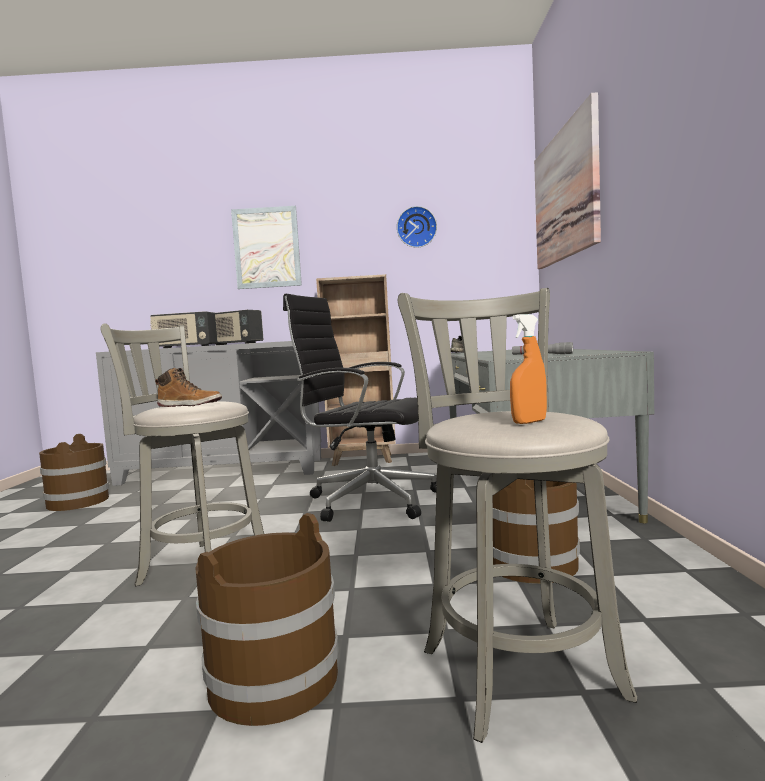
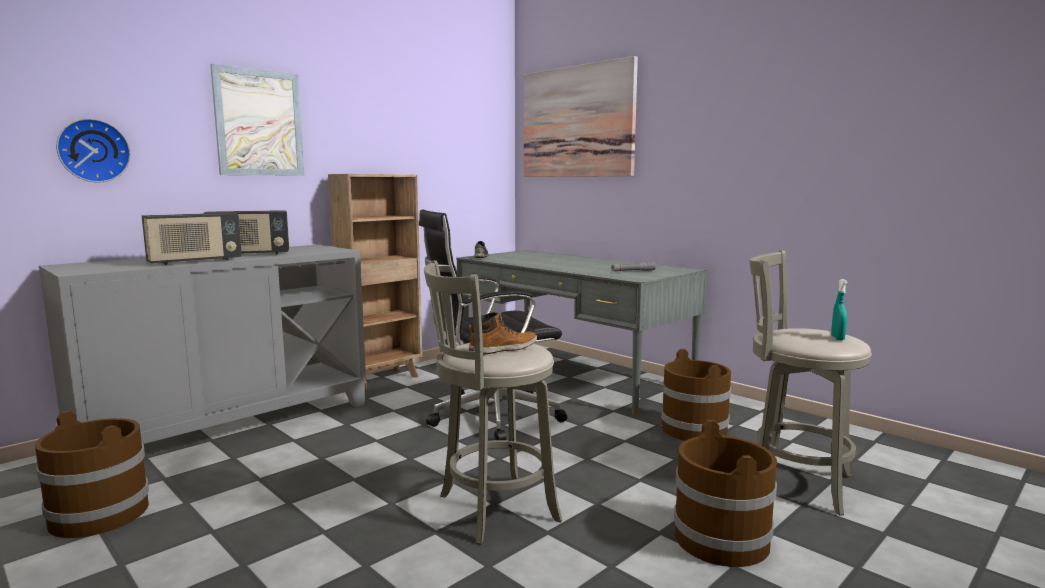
camera: 45 degrees left, 5 degrees up
(416, 227) = (422, 121): wall clock -> wall clock (93, 150)
(529, 422) = (837, 338): orange spray bottle -> turquoise spray bottle

